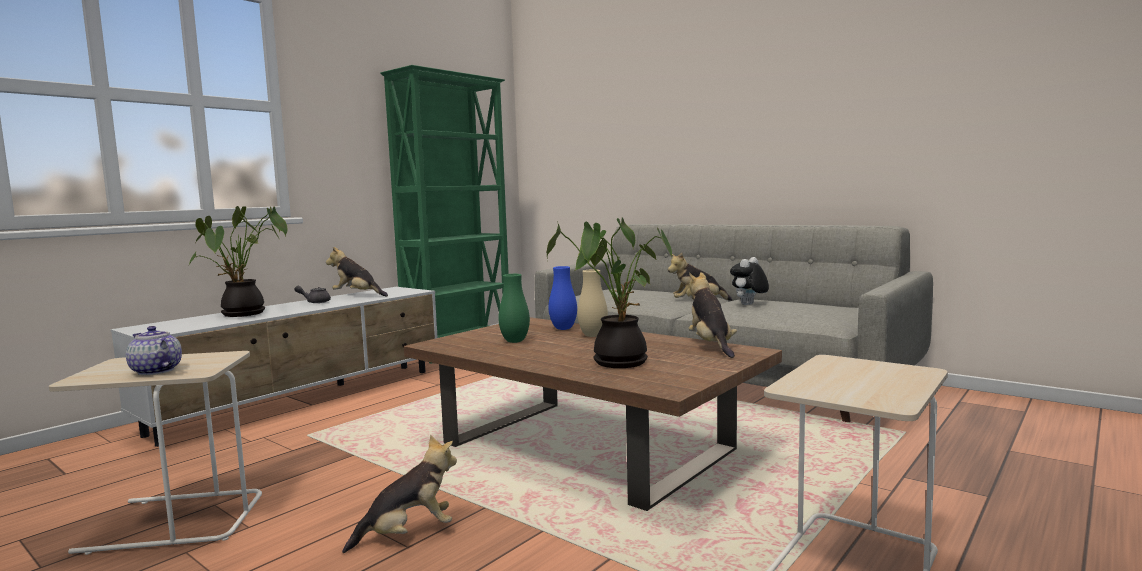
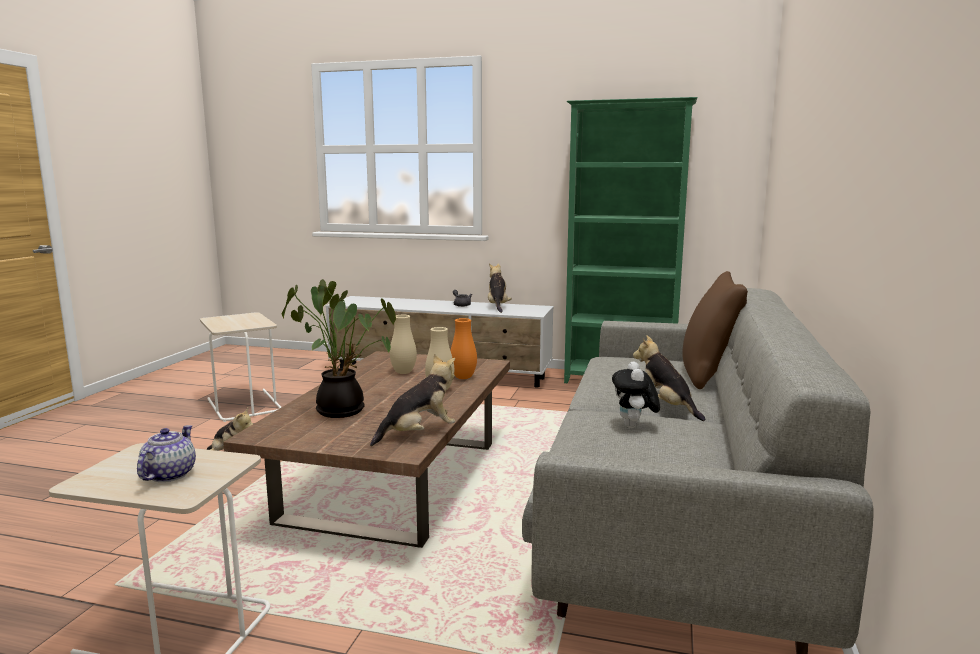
camera: 65 degrees right, 5 degrees up
(156, 371) = (226, 323): teapot -> teapot (168, 475)
(243, 314) = (405, 303): potted plant -> none
(515, 341) = (403, 372): green vase -> beige vase
(563, 329) = (463, 377): blue vase -> orange vase
(649, 288) = (708, 375): none -> brown pillow
(749, 305) = (634, 427): plush toy -> plush toy turned 105 degrees counterclockwise

